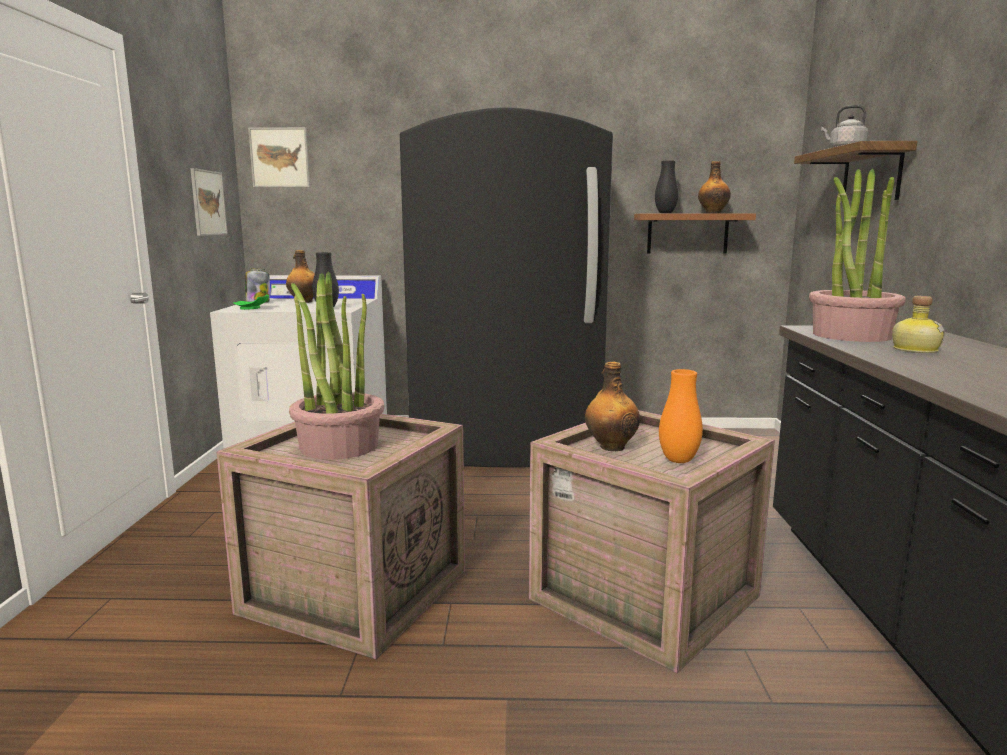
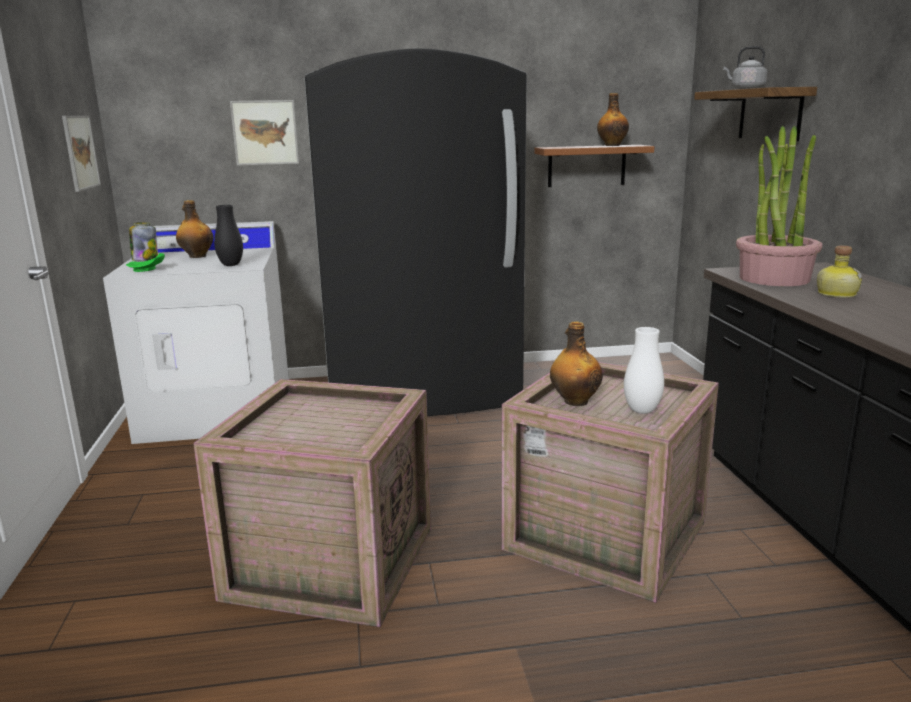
camera: 10 degrees left, 5 degrees up
(279, 157) = (149, 94): picture -> picture (265, 132)
(339, 446) = (311, 423): potted plant -> none
(665, 213) = (567, 147): black vase -> none
(678, 460) = (642, 411): orange vase -> white vase

